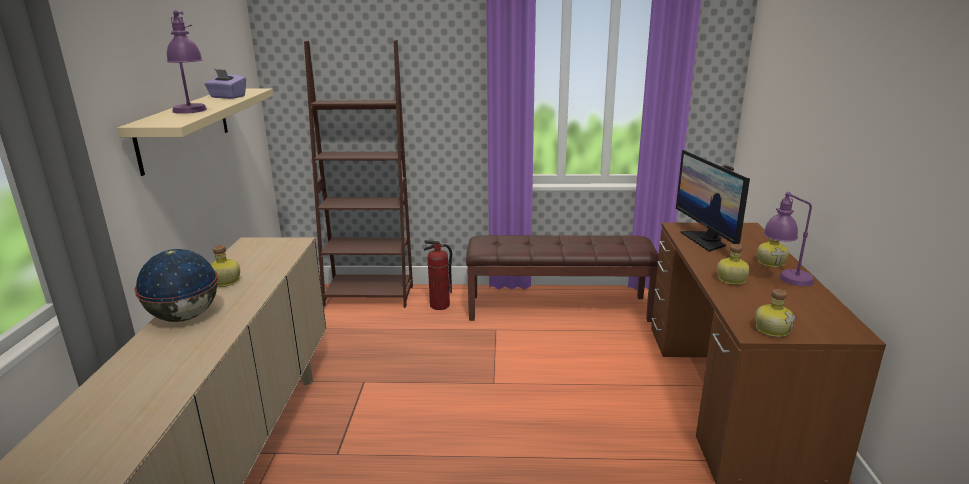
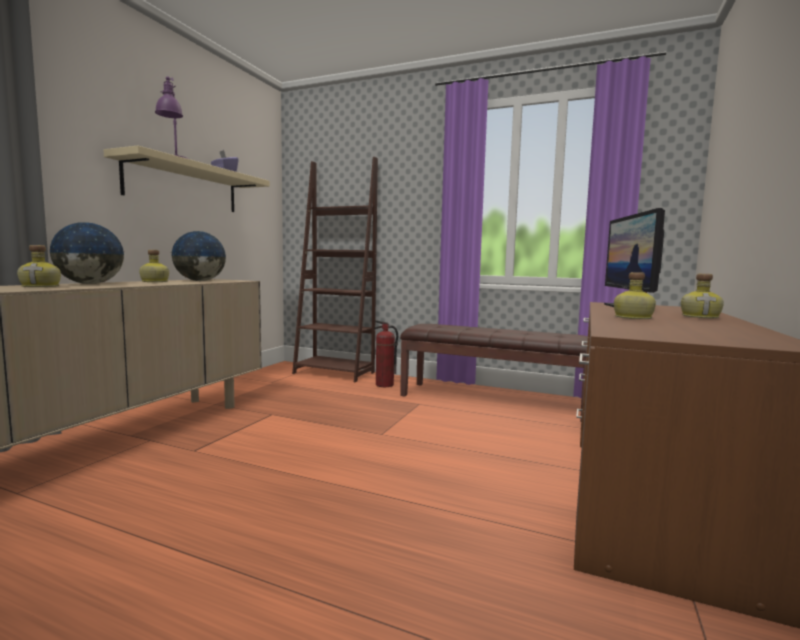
camera: 20 degrees right, 15 degrees down
(259, 259) = (199, 281): none -> globe
(772, 329) = (651, 334): bottle -> bottle (42, 286)
(784, 281) = (707, 322): purple table lamp -> none

